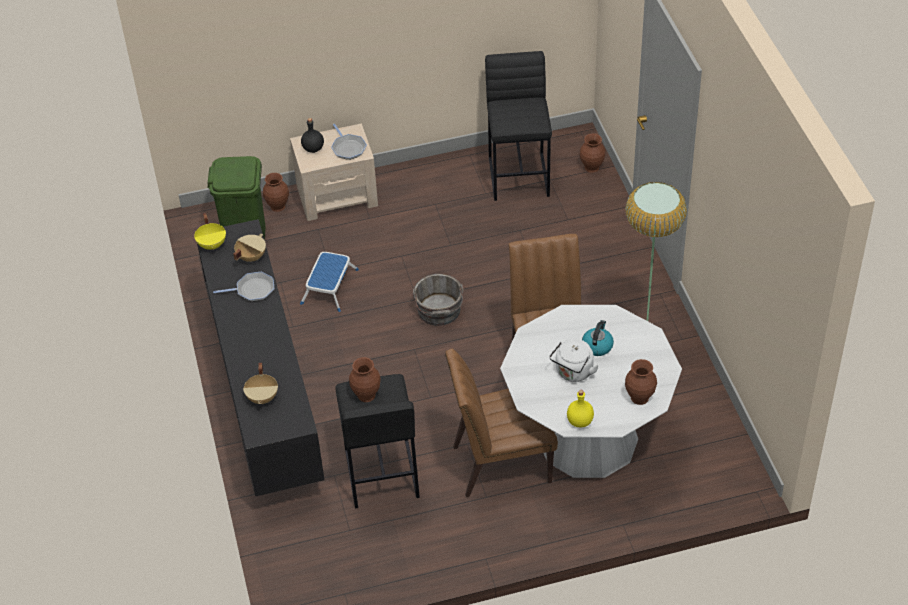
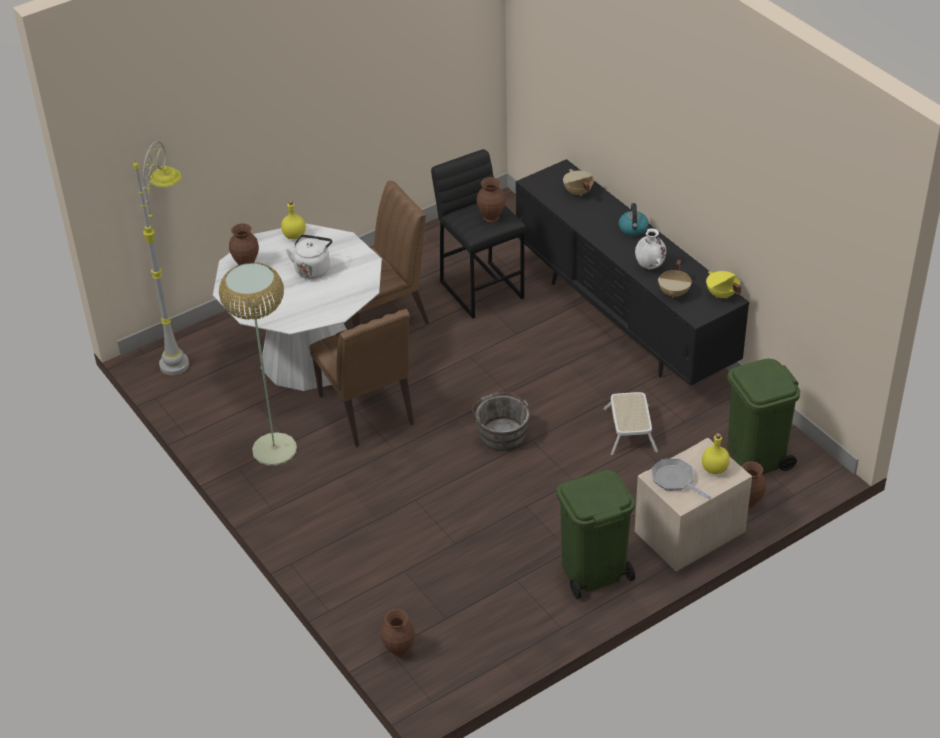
camera: 160 degrees right, 5 degrees down
(253, 290) = (650, 266): frying pan -> white vase
(313, 148) = (714, 469): black bottle -> yellow bottle
(330, 286) = (629, 430): blue step ladder -> beige step ladder
(426, 185) = (592, 571): none -> green trash can
(518, 175) = (486, 614): black stool -> none
(597, 346) = (297, 294): kettle -> kettle (633, 229)
(712, 485) = (184, 348): none -> grey floor lamp

